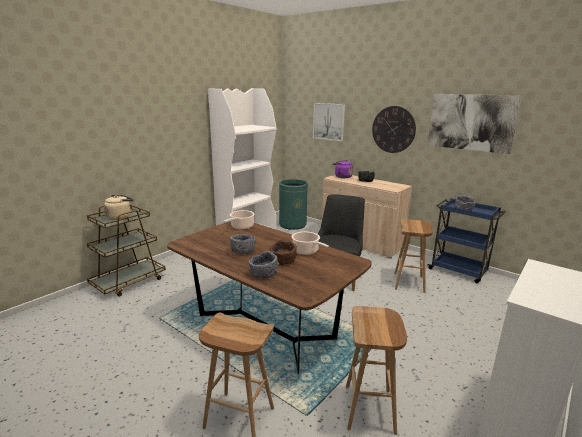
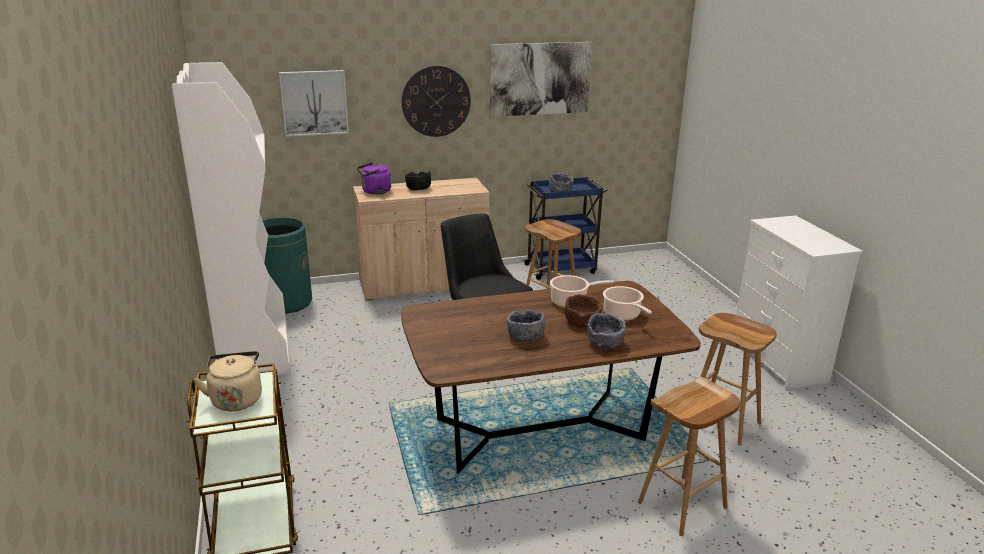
camera: 55 degrees left, 5 degrees up
(241, 227) = (438, 314): cooking pot -> cooking pot (623, 315)

